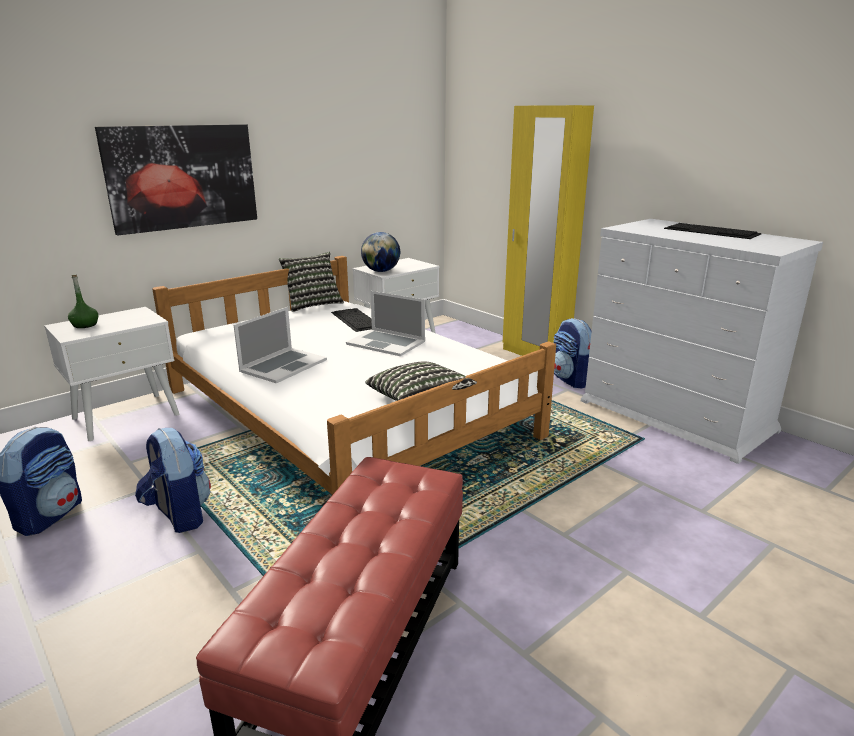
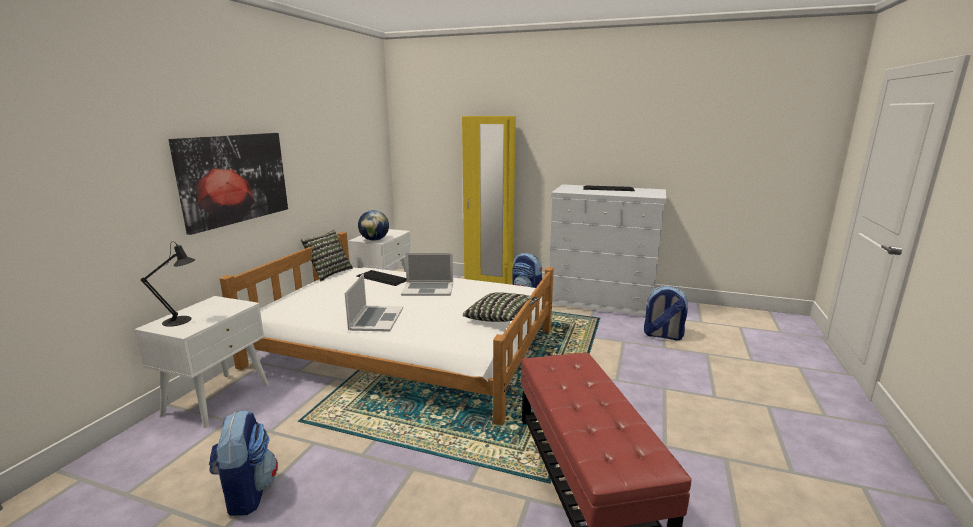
camera: 30 degrees left, 5 degrees down
(85, 325) = (181, 320): green bottle -> black table lamp
(179, 515) = (366, 452): backpack -> backpack (662, 335)

